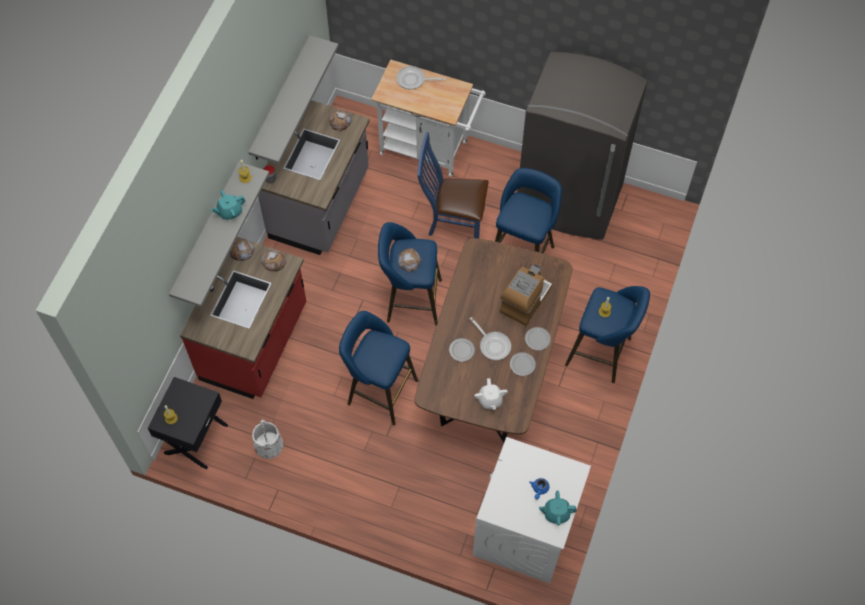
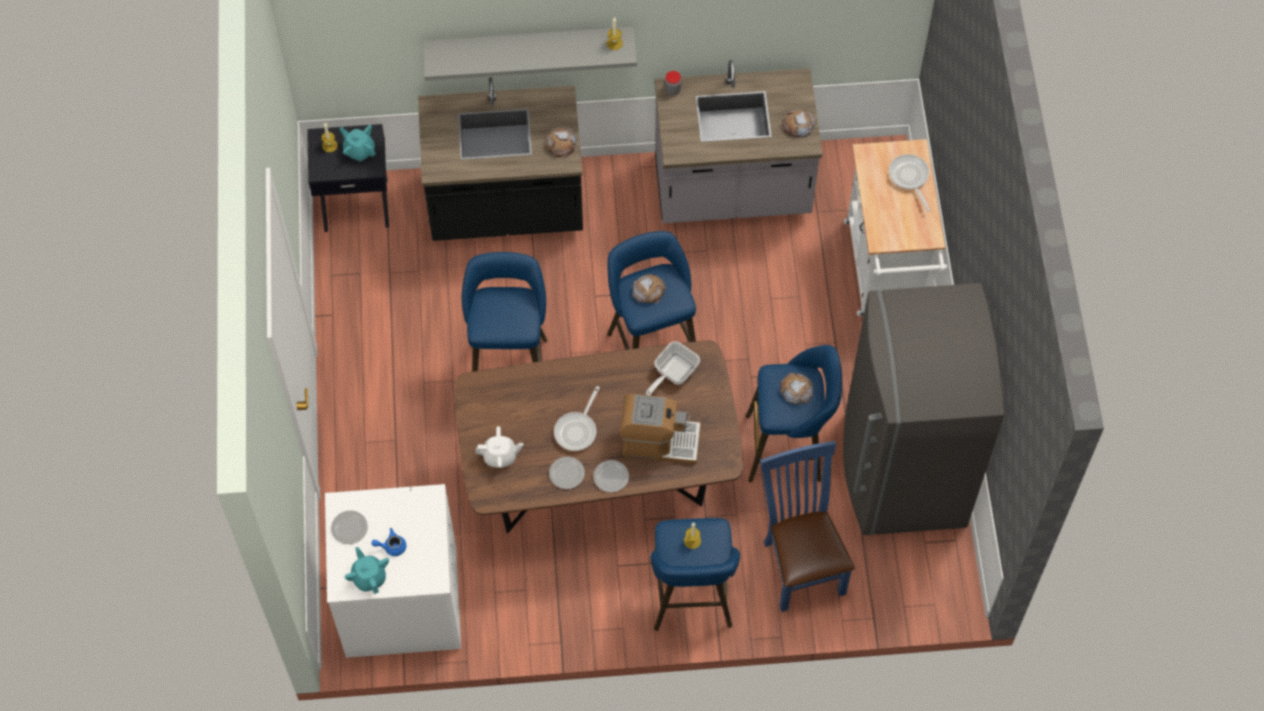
camera: 65 degrees right, 0 degrees up
(230, 212) = (559, 49): turquoise teapot -> turquoise teapot (359, 150)
(241, 251) = (558, 105): bread -> bread (796, 390)
(255, 343) = (506, 207): red counter -> black counter
(268, 445) = (383, 280): white bucket -> none
(281, 100) = (763, 37): grey shelf -> none
(452, 222) = (791, 346): blue chair -> blue chair (800, 563)
(461, 351) = (552, 398): plate -> plate (349, 528)
(479, 272) = (672, 373): none -> frying pan
(490, 400) = (500, 456): white teapot -> white teapot turned 150 degrees counterclockwise

